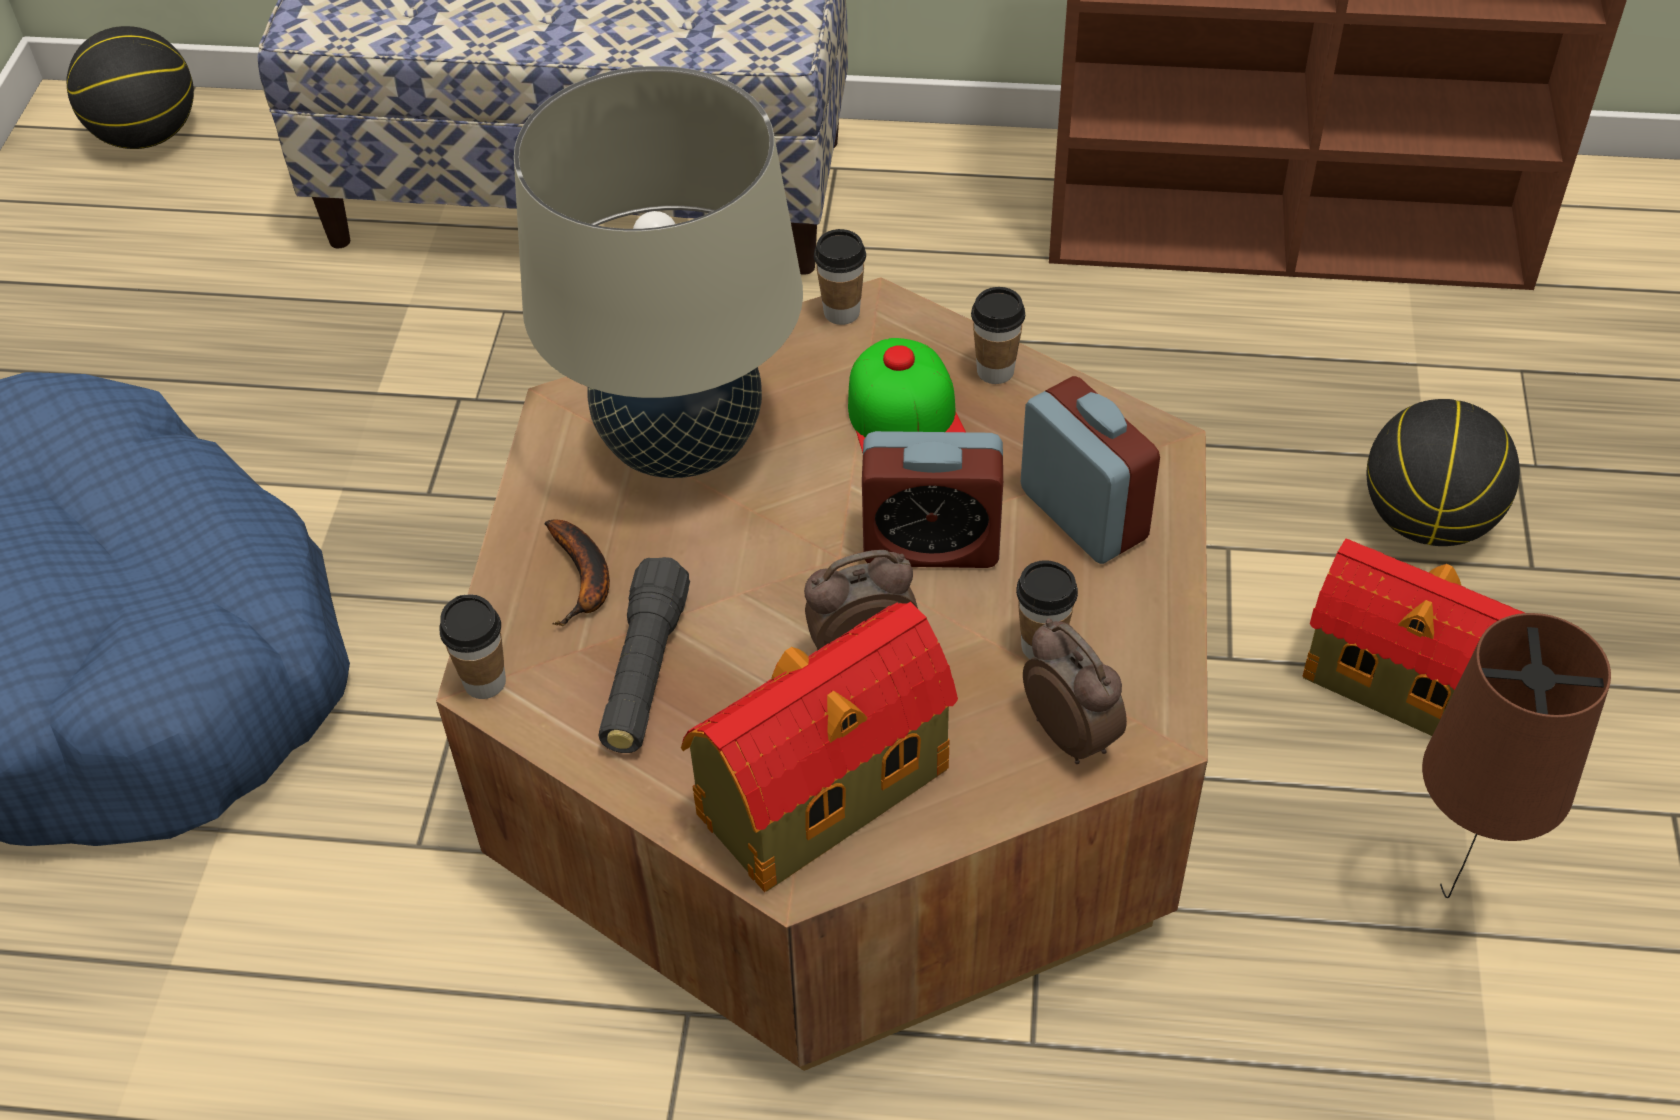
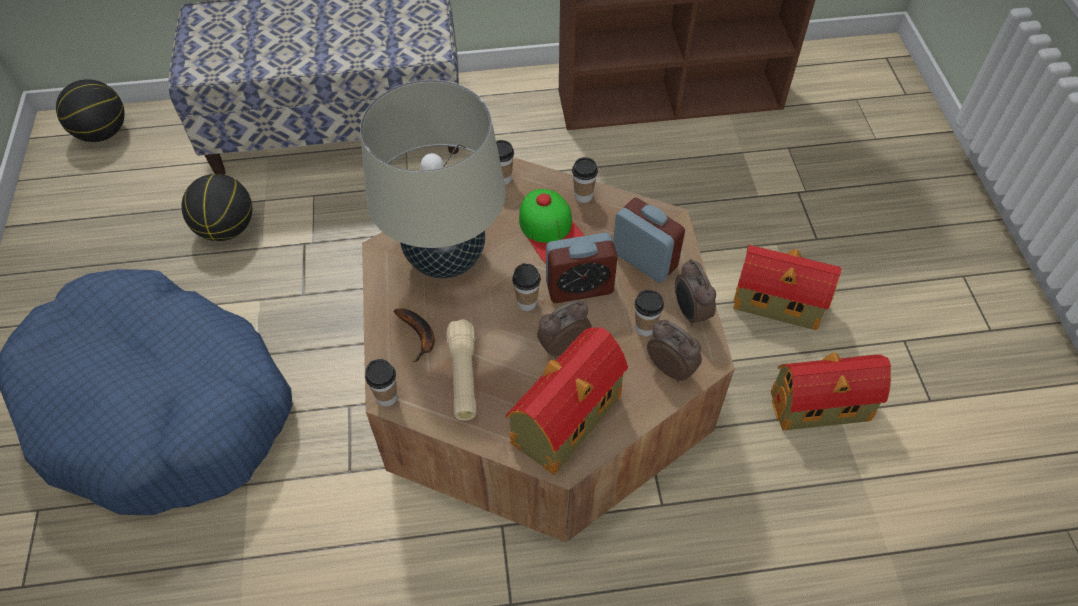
camera: 15 degrees left, 5 degrees up
(645, 671) = (463, 376): black flashlight -> beige flashlight
(815, 555) = (527, 303): none -> cup
(1146, 634) = (690, 313): none -> alarm clock
(1426, 521) = (766, 225): basketball -> basketball (226, 229)
(1443, 915) = (822, 406): brown table lamp -> toy house

